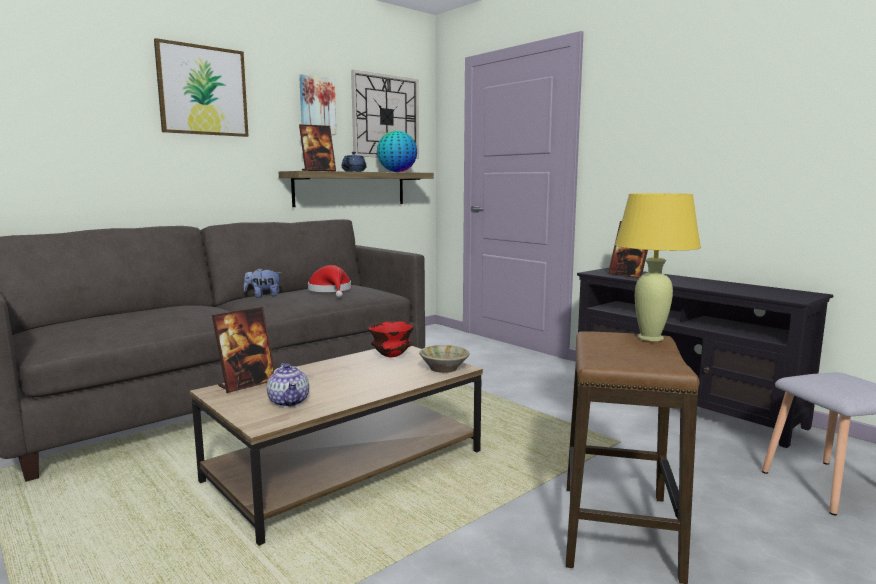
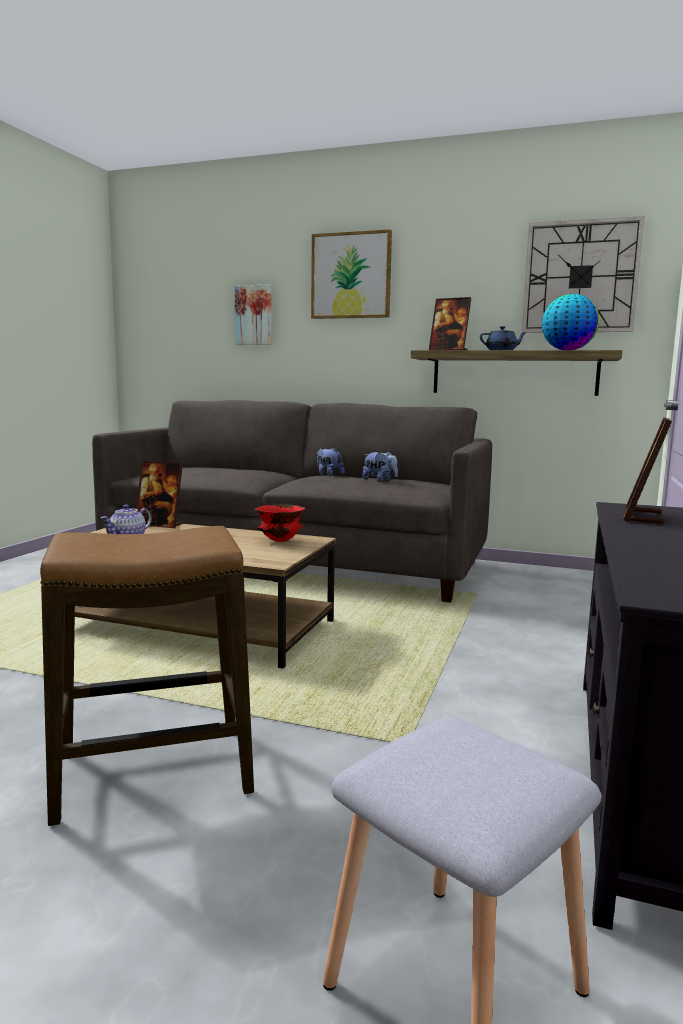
camera: 60 degrees right, 0 degrees up
(316, 105) = (475, 275): picture -> picture (254, 315)
(331, 291) = (380, 480): red hat -> plush toy
(444, 369) = (264, 559): beige bowl -> none
(650, 337) = (209, 543): yellow table lamp -> none

